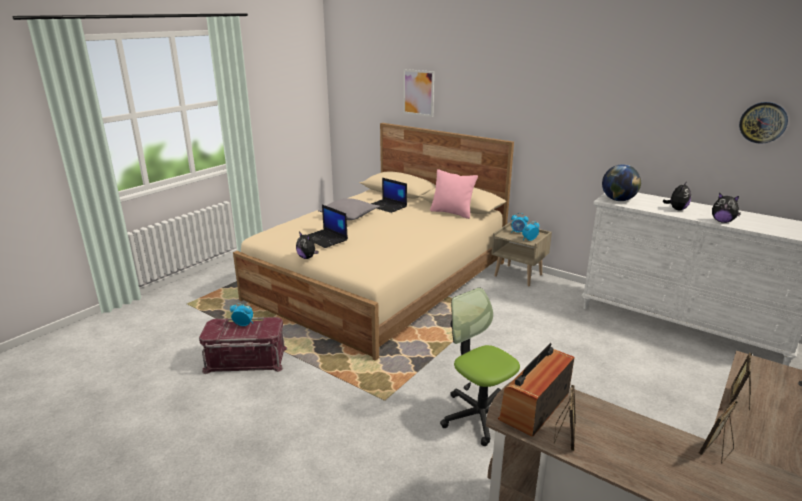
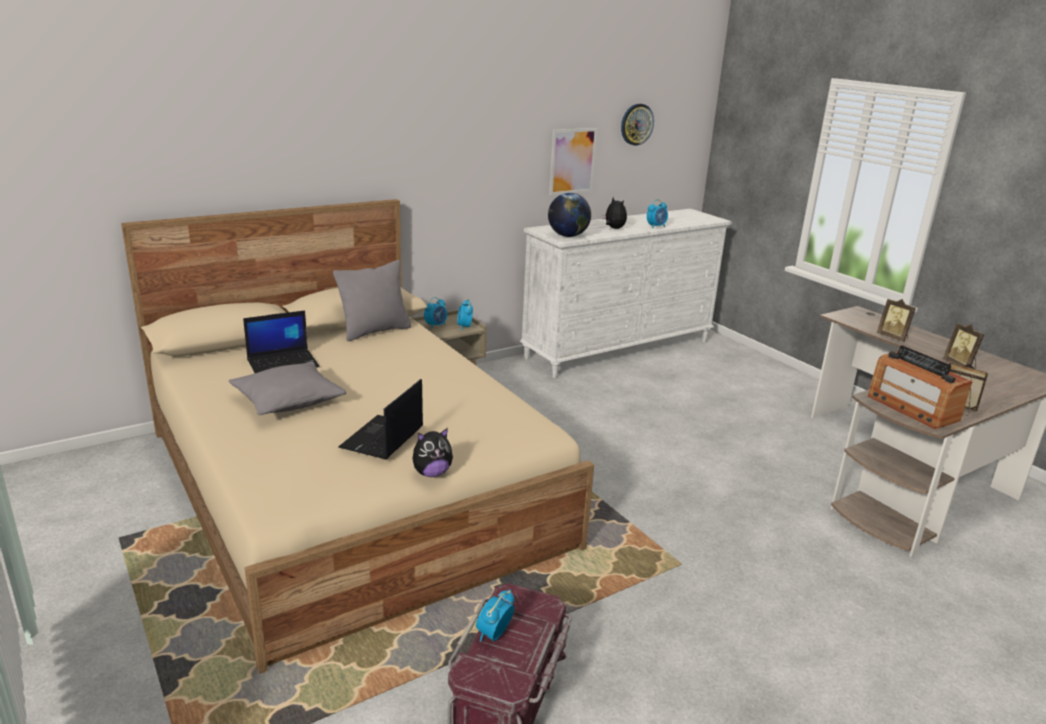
camera: 70 degrees left, 0 degrees up
(325, 239) = (382, 438): laptop -> laptop turned 135 degrees clockwise
(418, 92) = (203, 149): picture -> picture (572, 161)
(452, 213) = (375, 331): pink pillow -> grey pillow
(479, 416) = (731, 505): office chair -> none
(722, 221) = (656, 226): plush toy -> alarm clock

